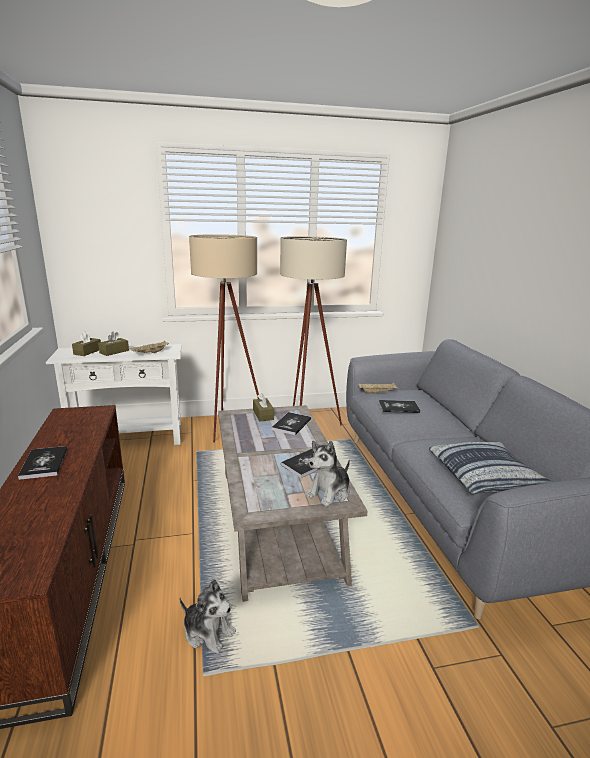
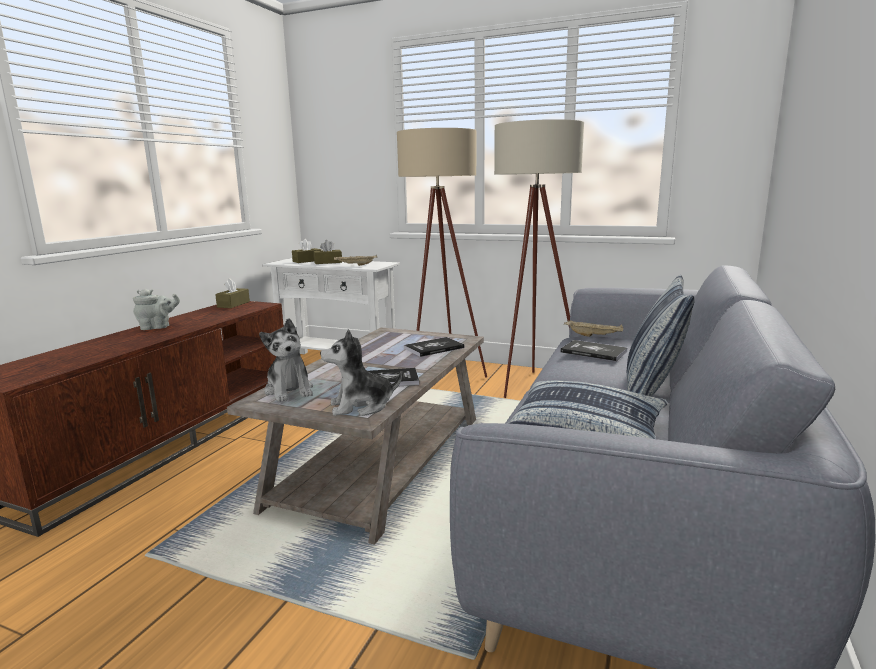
camera: 35 degrees right, 5 degrees down
(44, 463) = (157, 327): book -> grey teapot
(208, 632) = (194, 525): plush toy -> plush toy (289, 390)
(263, 415) = (418, 336): brown tissue box -> brown tissue box (233, 304)
(462, 432) = (651, 392): none -> pillow

